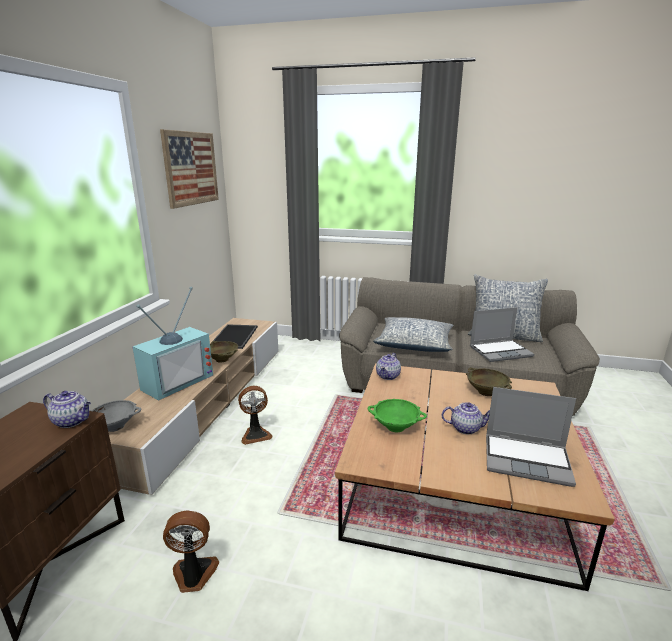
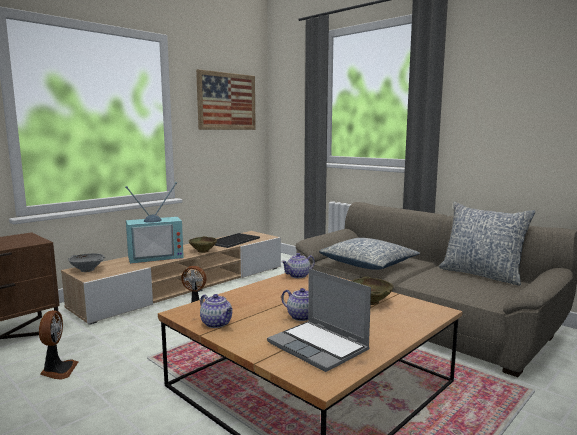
camera: 30 degrees right, 10 degrees down
(72, 421) = (33, 242): teapot -> teapot (217, 324)
(194, 575) = (58, 370): fan -> fan turned 60 degrees clockwise
(396, 427) = (245, 303): green bowl -> none
(500, 351) = (452, 283): laptop -> none

